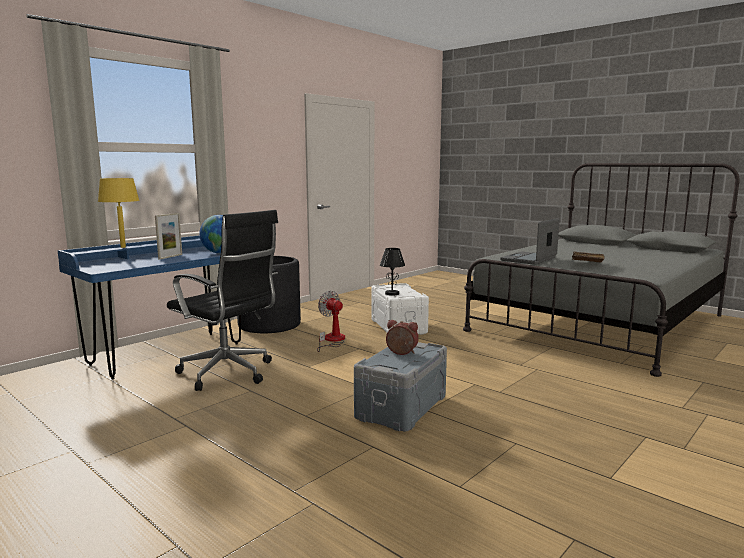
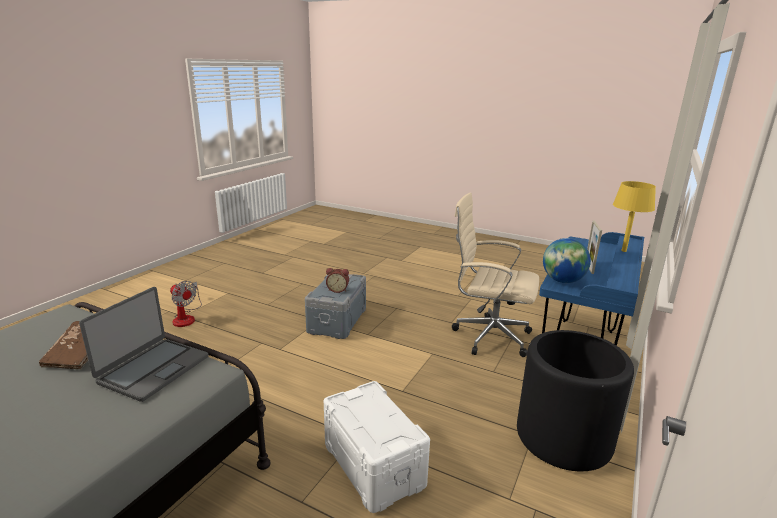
camera: 165 degrees right, 10 degrees up
(229, 374) = (488, 336): black office chair -> beige office chair
(332, 340) = (443, 404): fan -> fan (186, 317)
(391, 293) = (382, 407): black table lamp -> none

